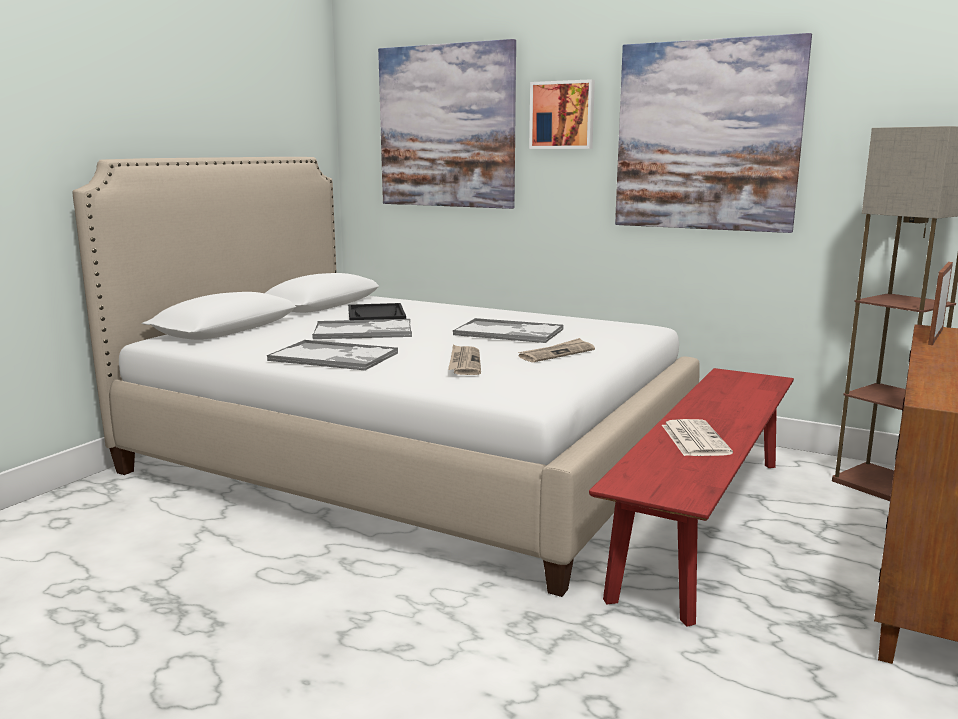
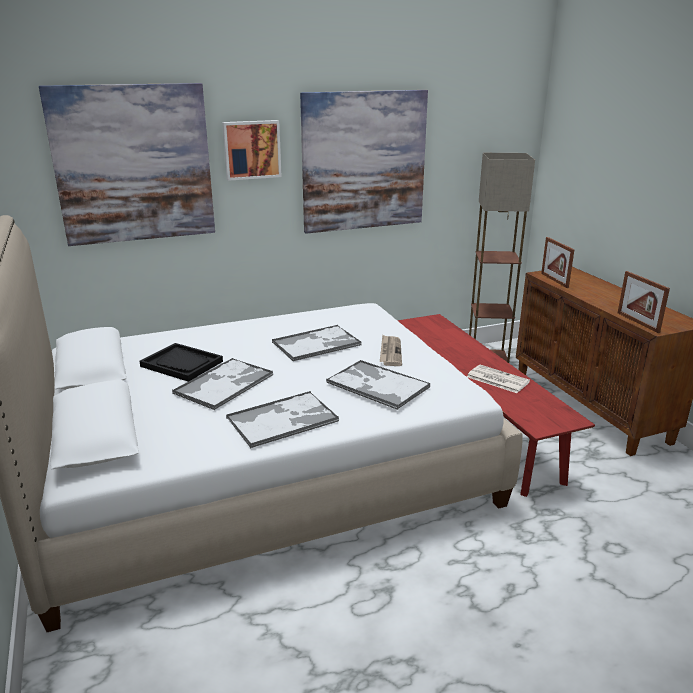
camera: 50 degrees left, 10 degrees up
(464, 363) = (377, 385): newspaper -> tray
(923, 389) = (637, 322): none -> picture frame

